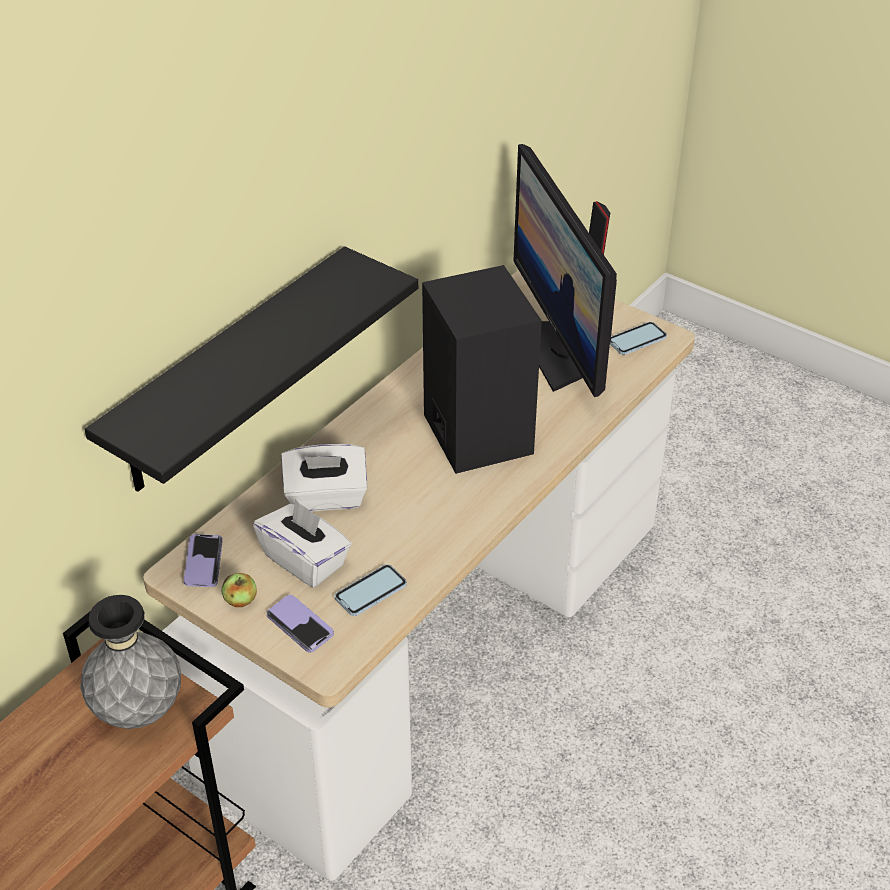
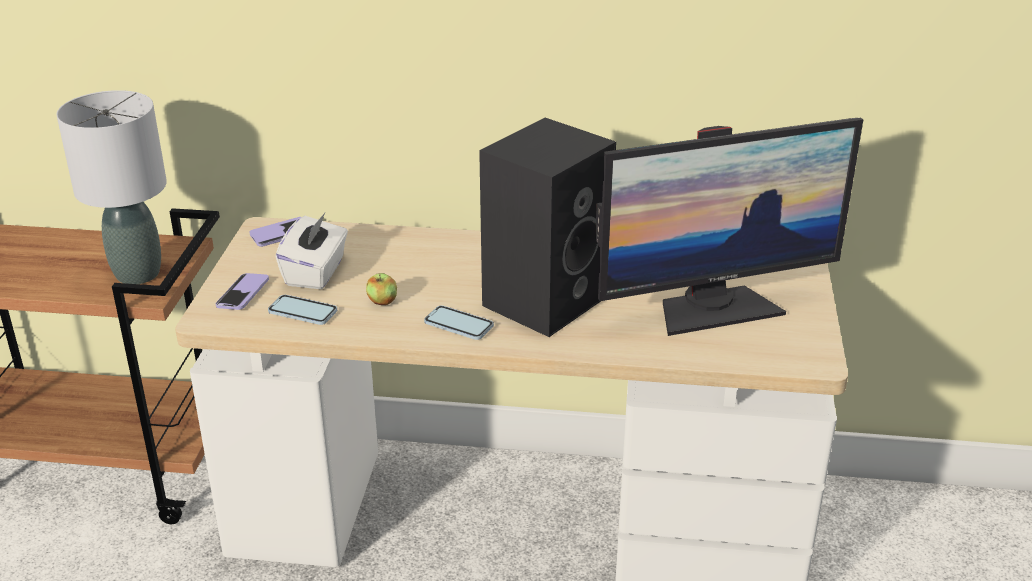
camera: 60 degrees right, 10 degrees down
(138, 711) = (137, 274): grey vase -> grey table lamp
(230, 373) = (380, 106): black shelf -> none
(240, 600) = (251, 261): apple -> apple (382, 301)
(326, 498) = (395, 258): white tissue box -> none
(560, 351) = (713, 308): monitor -> monitor turned 150 degrees counterclockwise
(636, 340) = (787, 345): phone -> phone (458, 325)

